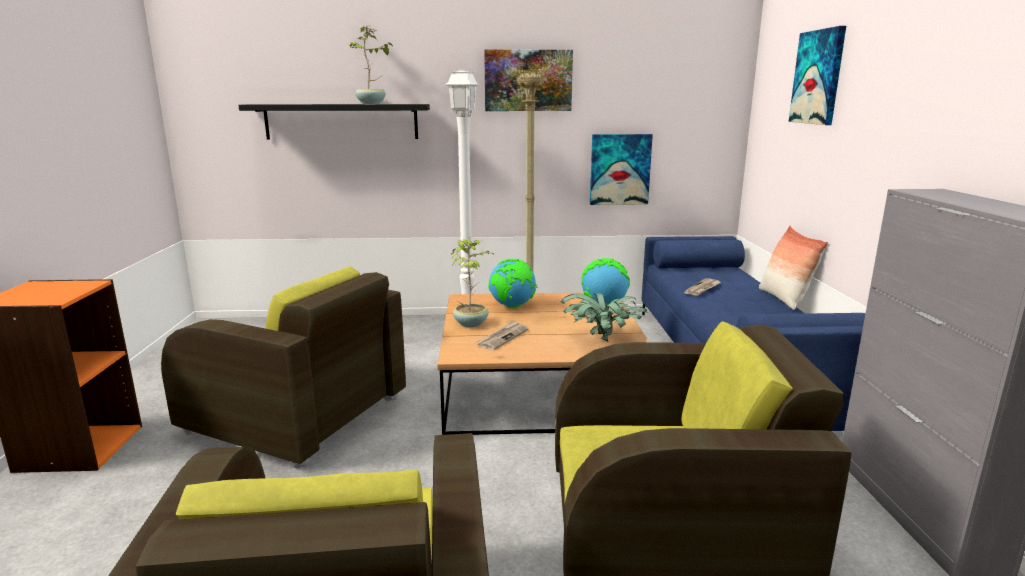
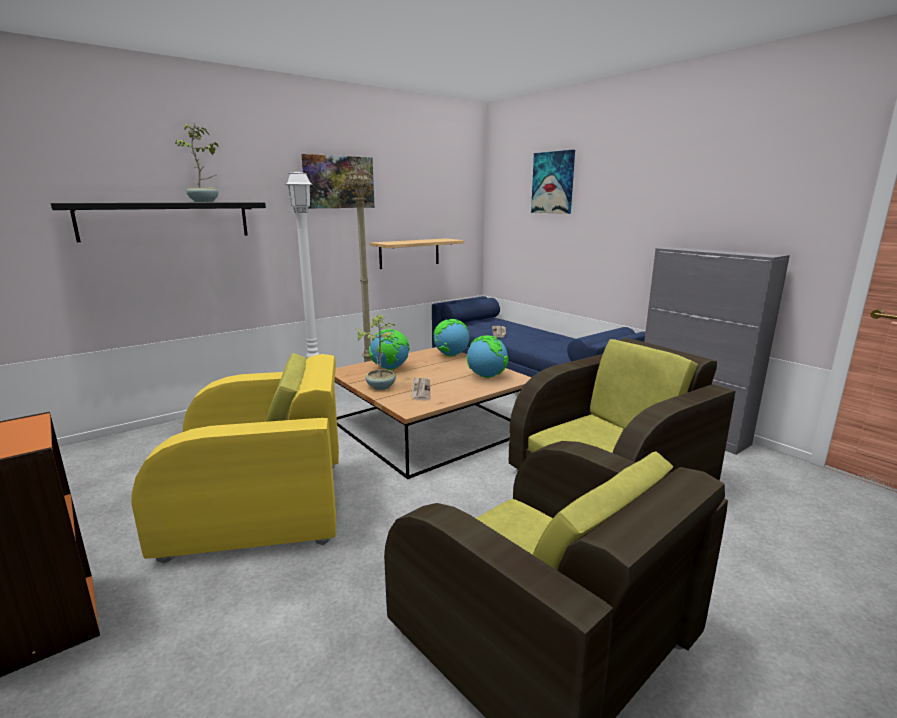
camera: 35 degrees left, 0 degrees up
(298, 415) = (261, 507): brown armchair -> yellow armchair
(602, 340) = (486, 376): potted plant -> globe
(620, 169) = (409, 253): picture -> shelf
(784, 299) = (549, 330): pillow -> none

